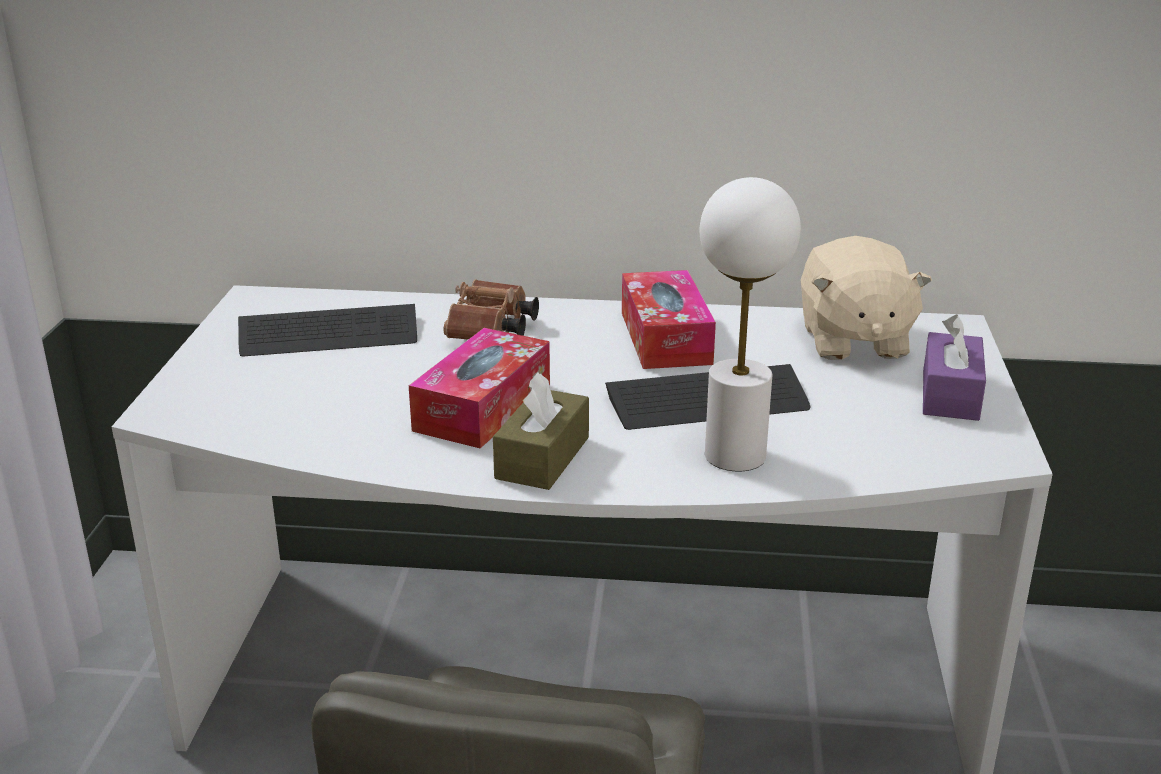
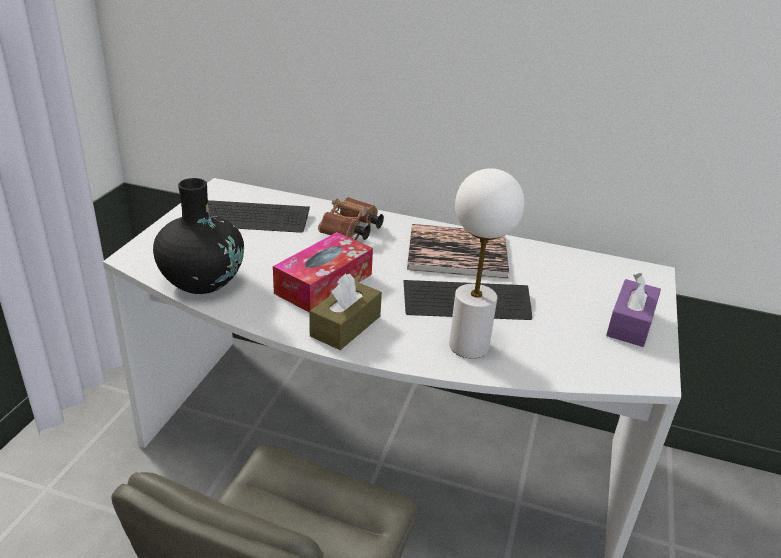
camera: 10 degrees right, 5 degrees up
(290, 430) = (202, 281): none -> black vase
(665, 338) = (457, 252): tissue box -> book
(852, 341) = (578, 273): beige plush toy -> none

